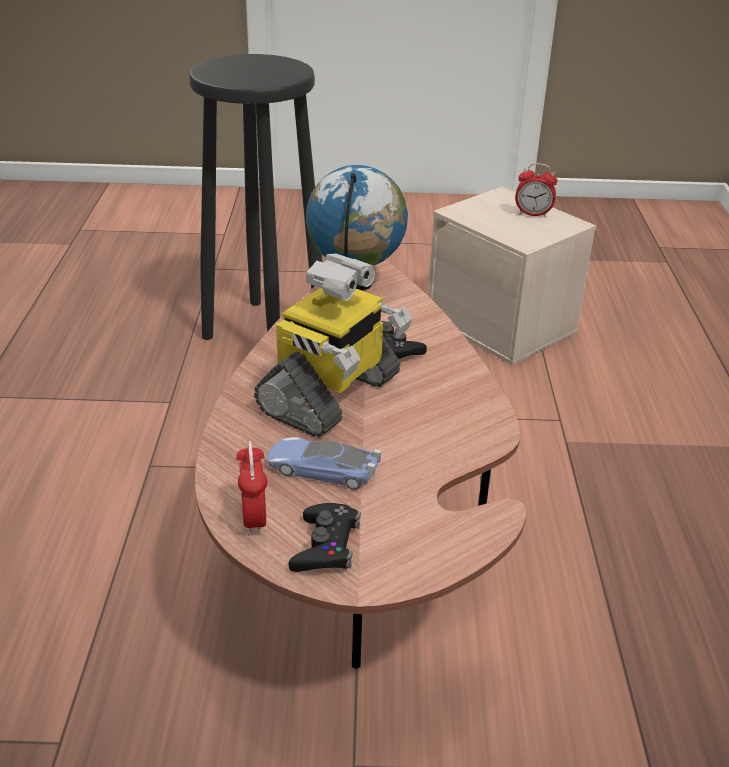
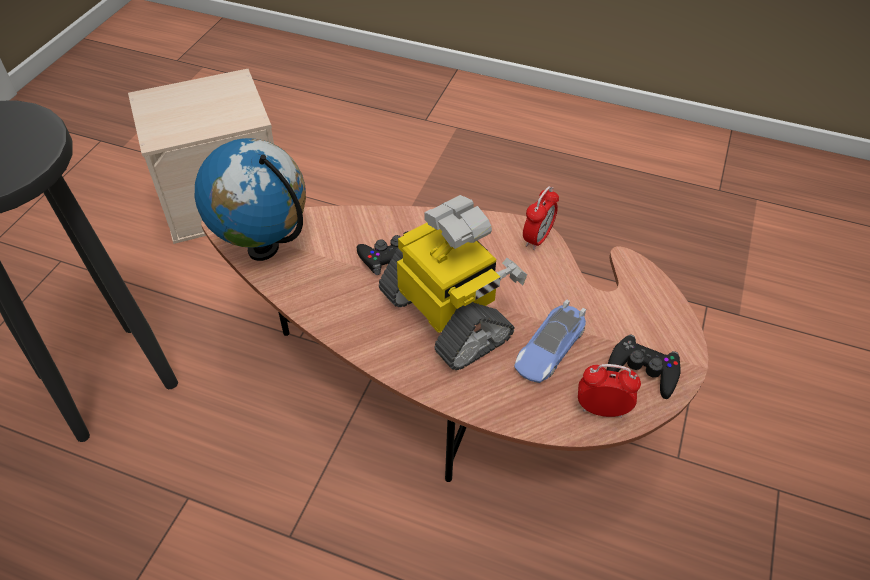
camera: 70 degrees left, 15 degrees up
(533, 214) = (201, 94): alarm clock -> alarm clock (537, 238)

